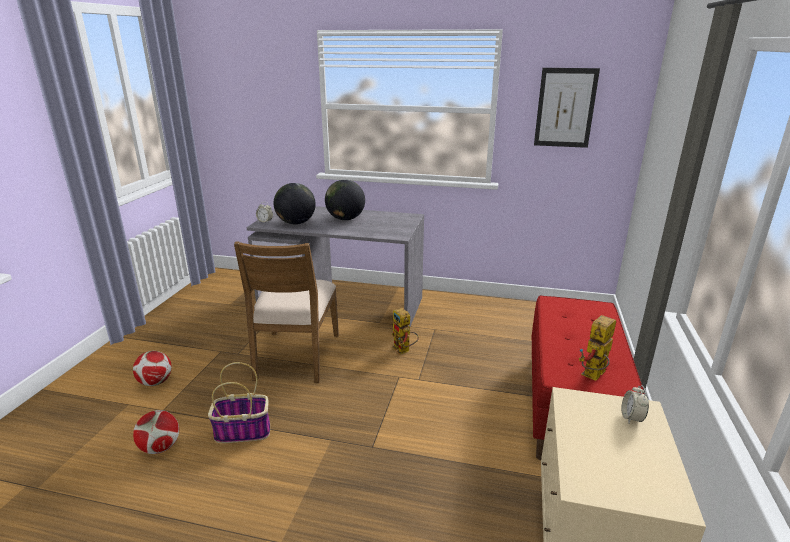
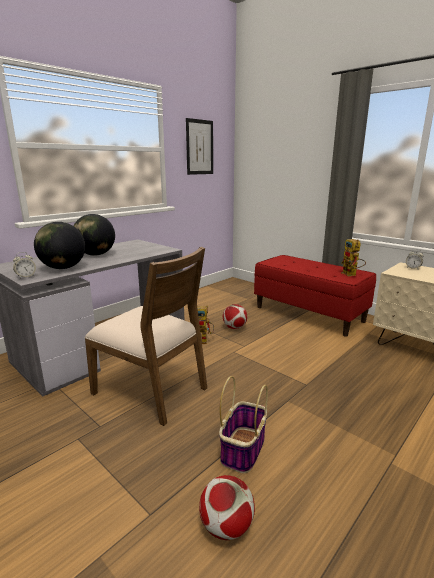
camera: 60 degrees left, 5 degrees down
(155, 382) = (77, 515): football -> football (234, 327)

